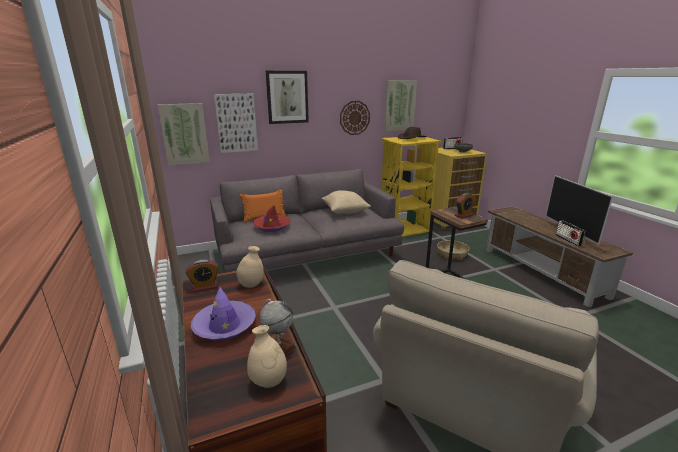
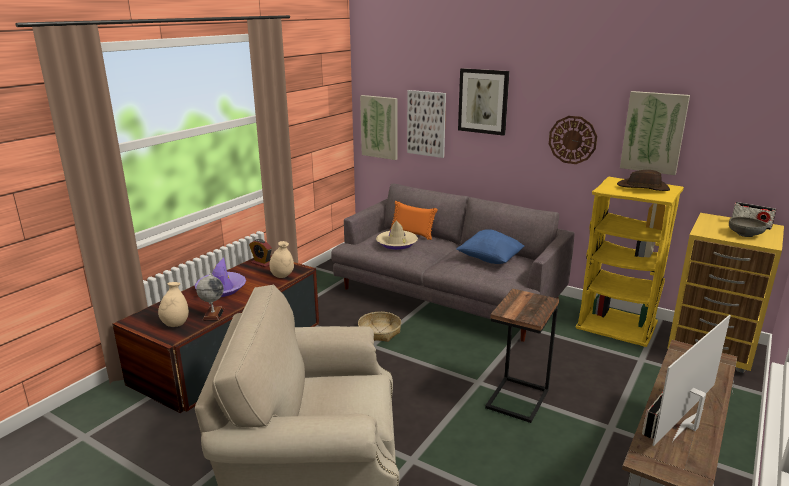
camera: 55 degrees right, 0 degrees up
(272, 226) = (396, 243): red hat -> beige hat
(345, 212) = (490, 259): beige pillow -> blue pillow
(452, 254) = (600, 381): basket -> basket (379, 332)
(464, 215) = (529, 309): alarm clock -> none

